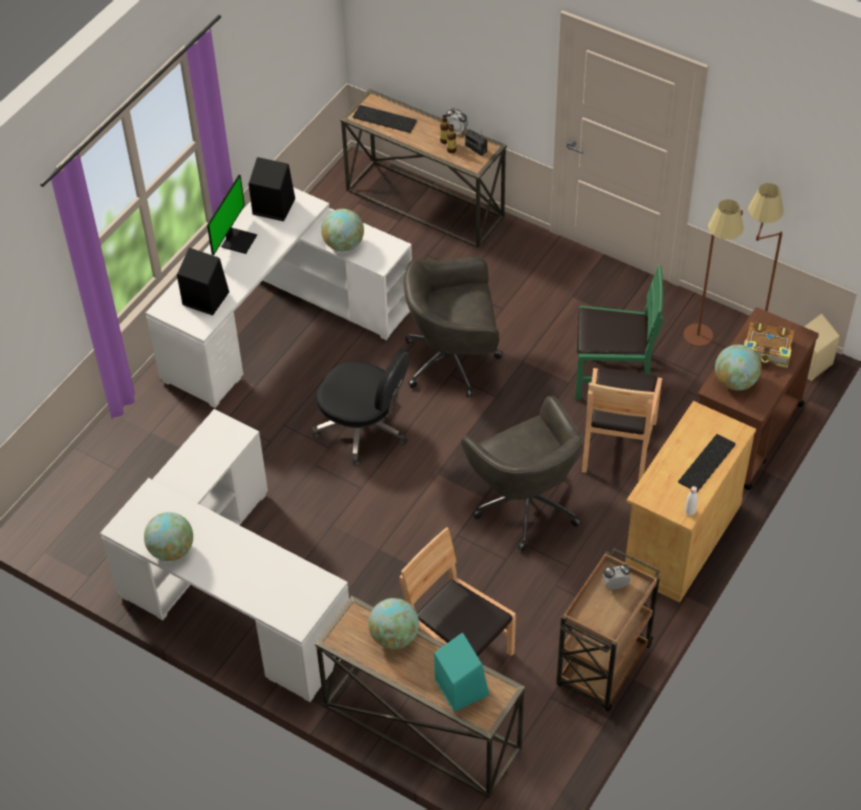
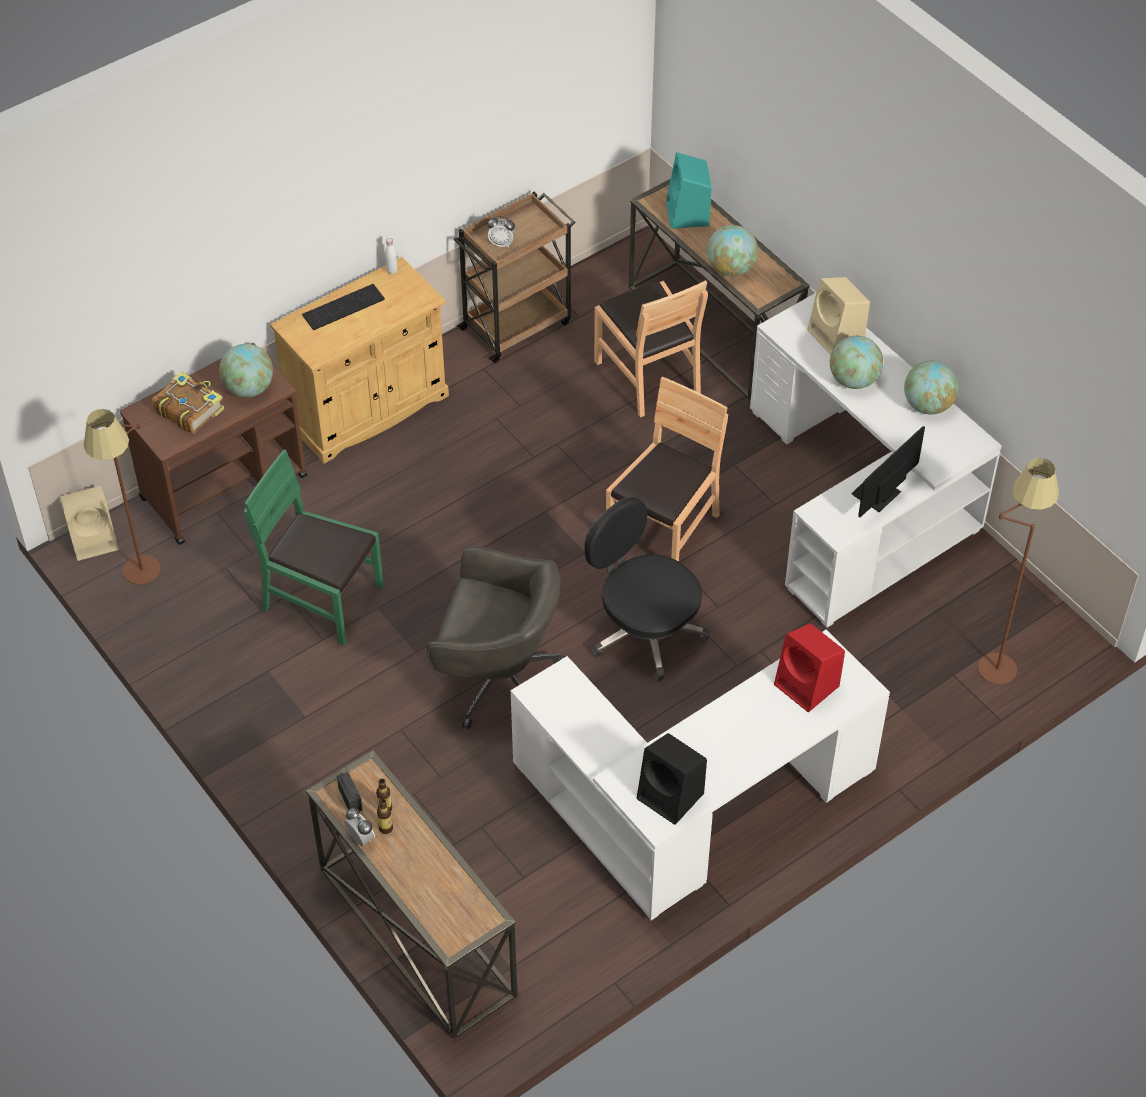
camera: 160 degrees left, 0 degrees up
(204, 298) = (808, 686): black speaker -> red speaker
(237, 240) = (738, 758): monitor -> monitor (877, 495)
(271, 594) = (837, 336): none -> beige speaker
(343, 244) = (598, 717): globe -> globe (853, 380)
(385, 118) = (449, 898): keyboard -> none
(525, 503) = (505, 491): grey office chair -> none
(617, 445) = (370, 519): brown chair -> brown chair (664, 530)
(703, 344) = (194, 601): brown floor lamp -> brown floor lamp (996, 654)

